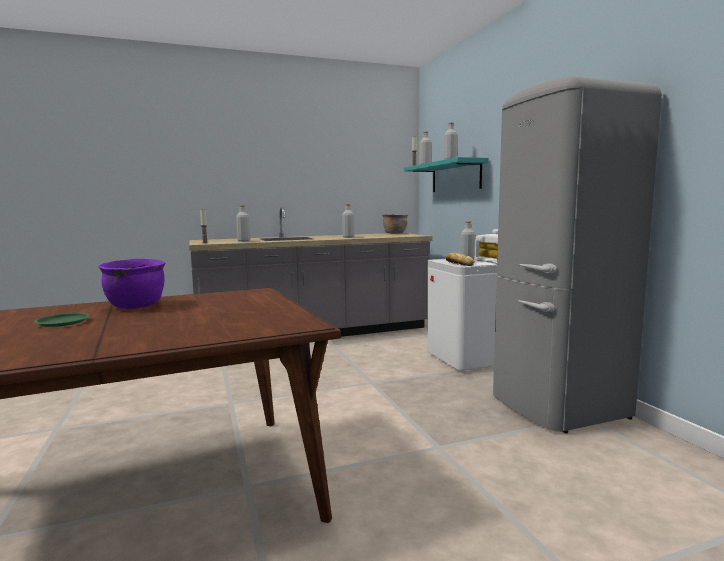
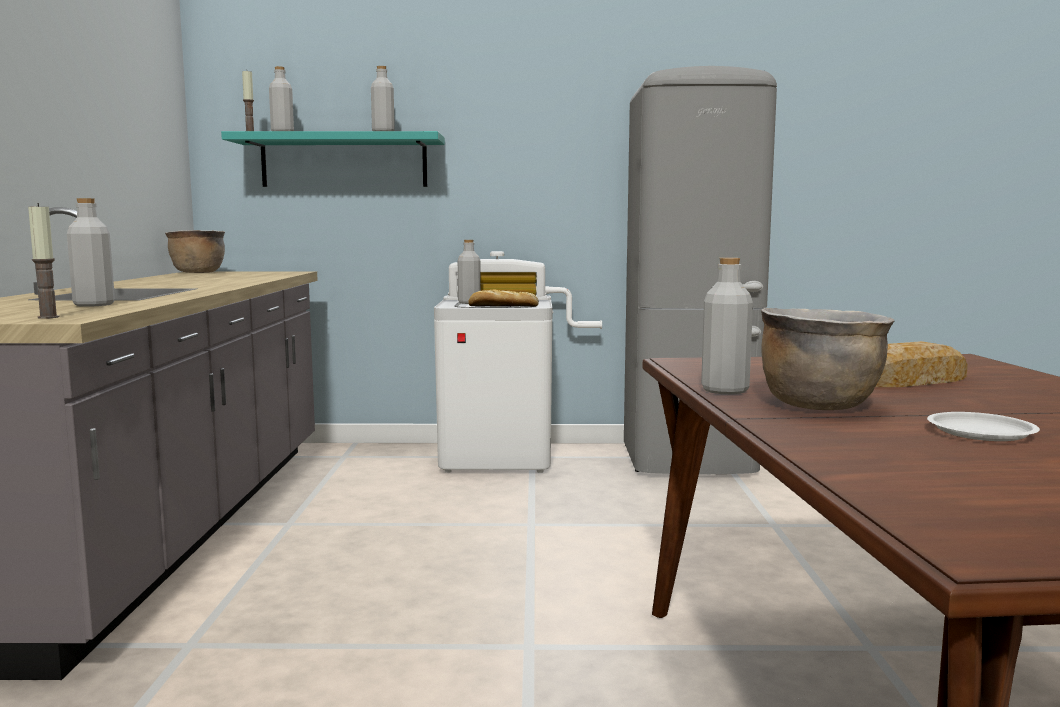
camera: 70 degrees left, 0 degrees up
(63, 322) = (980, 432): green plate -> white plate
(136, 306) = (819, 404): purple cooking pot -> brown cooking pot
(203, 316) = (913, 380): none -> bread
(348, 237) = (213, 281): grey bottle -> grey bottle (724, 390)

